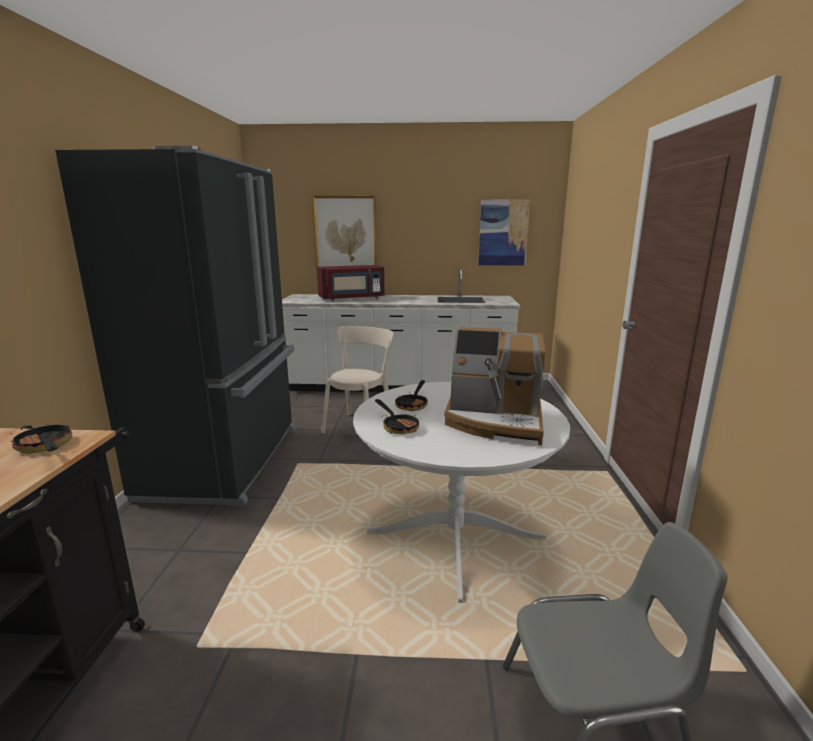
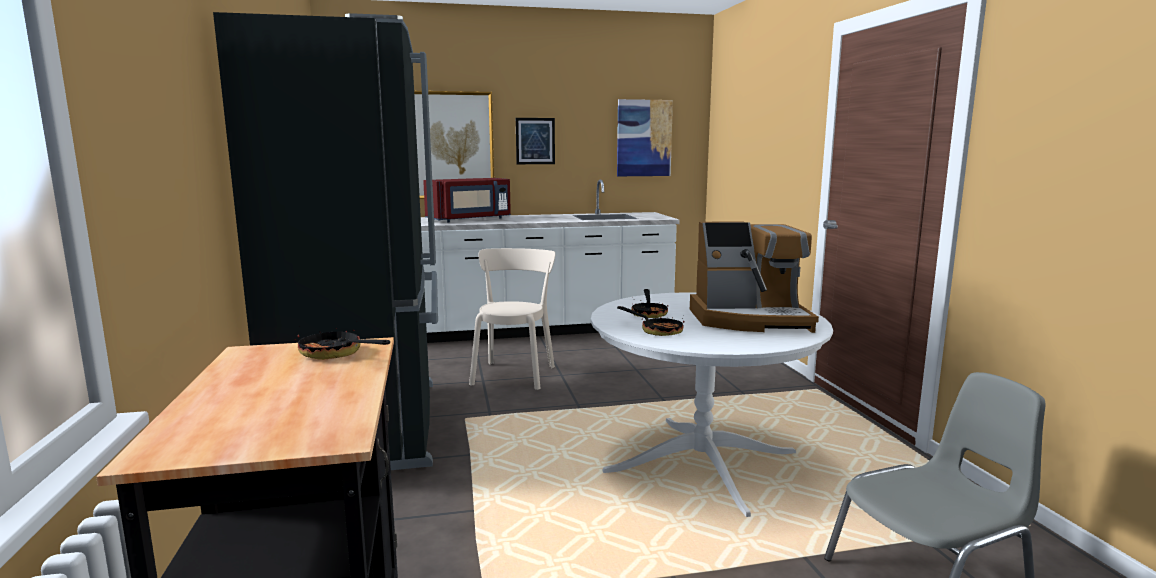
camera: 15 degrees left, 5 degrees down
(410, 235) = (535, 141): none -> picture

